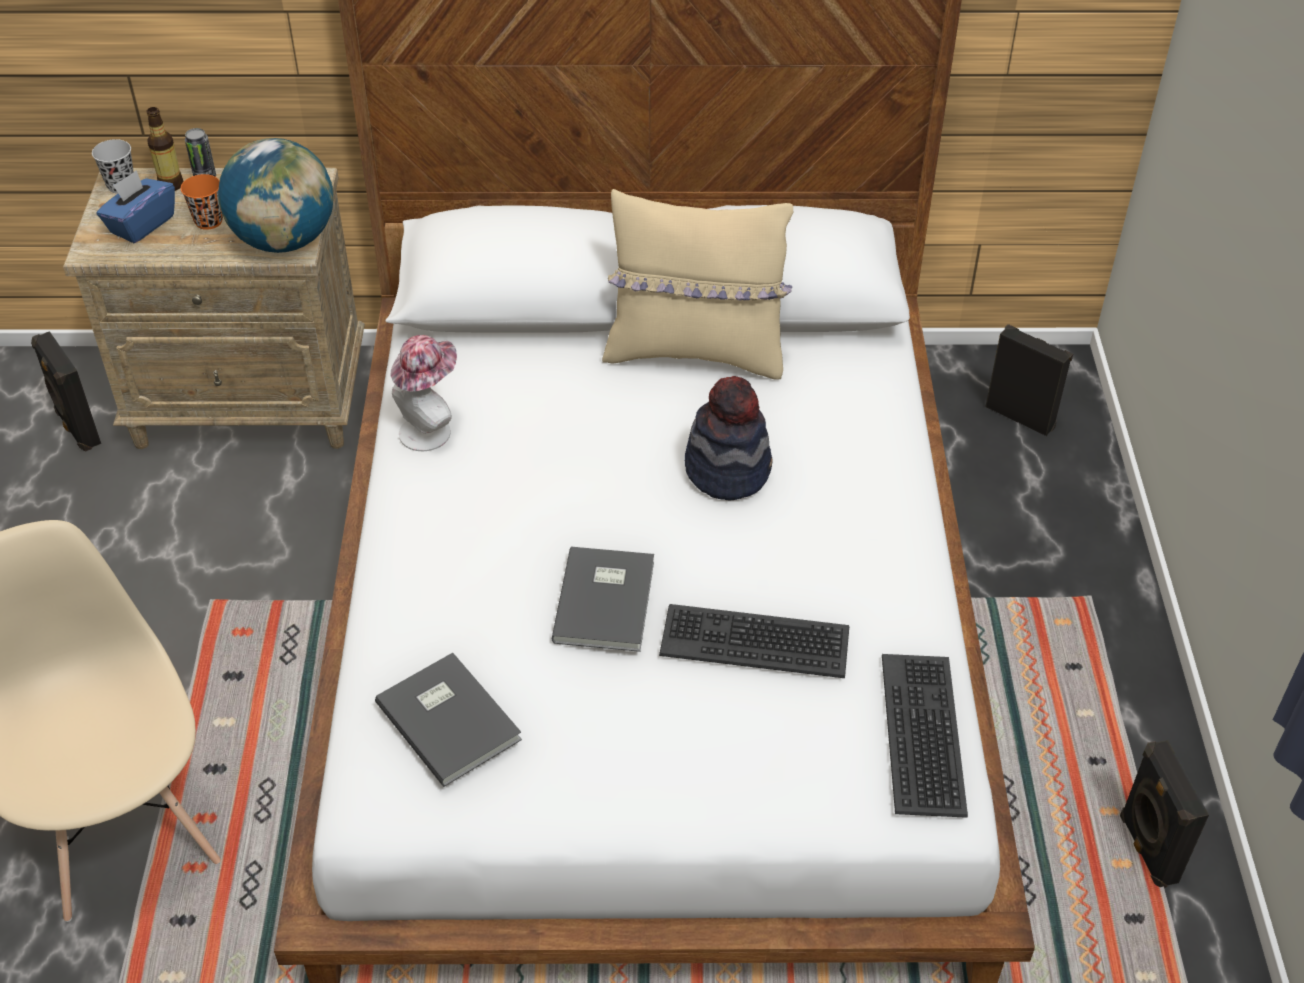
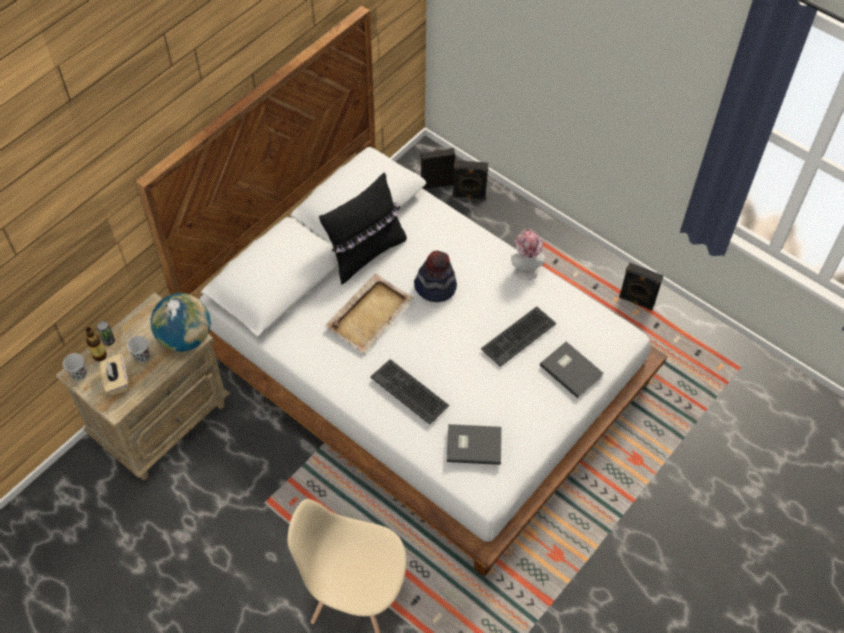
camera: 50 degrees left, 10 degrees up
(77, 428) = (106, 496): black speaker -> black speaker (469, 196)
(141, 224) = (117, 381): blue tissue box -> beige tissue box
(208, 221) = (142, 356): orange cup -> black cup
(430, 429) = (321, 361): hat -> hat (525, 268)
(582, 426) = (370, 314): none -> beige tray
(608, 600) = (463, 364): grey book -> grey book (571, 369)
(696, 352) = (366, 253): beige pillow -> black pillow
(924, 734) = (595, 320): keyboard -> keyboard (410, 391)

